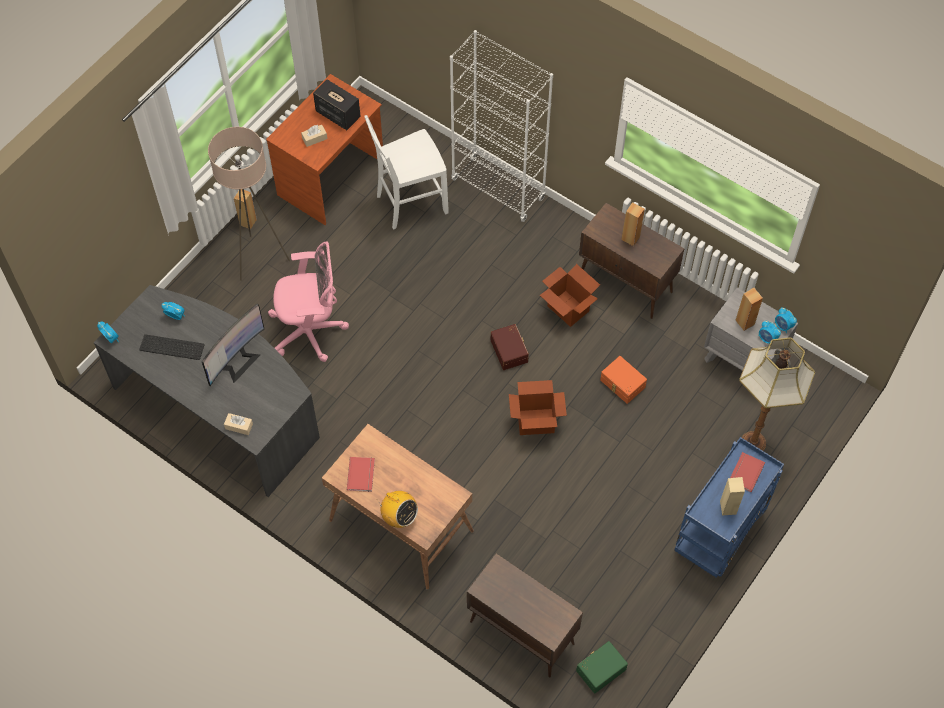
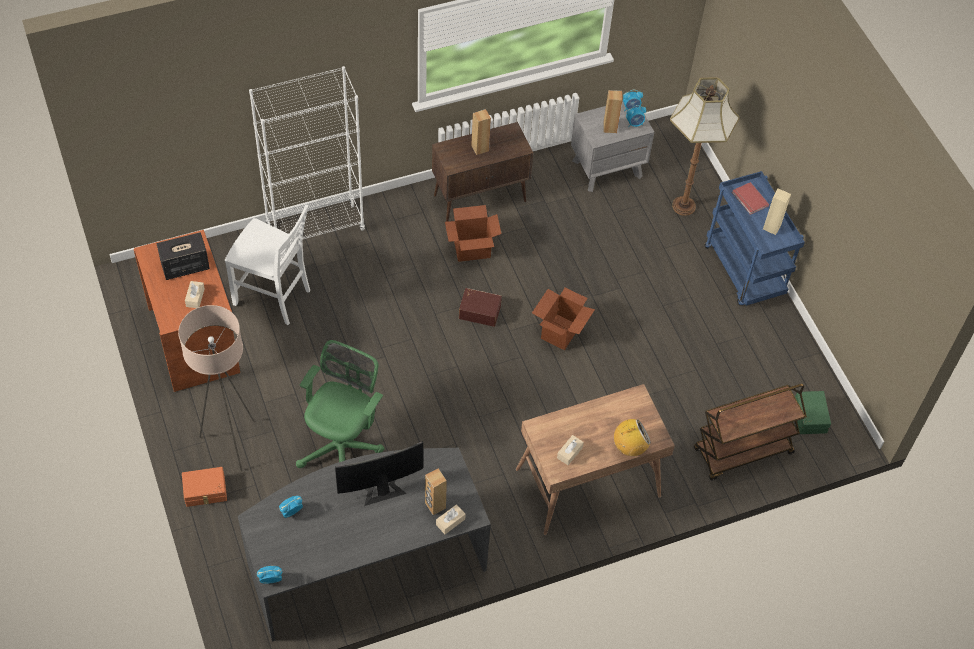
camera: 60 degrees left, 5 degrees down
(171, 348) = (323, 534): keyboard -> none
(237, 361) = (381, 487): monitor -> monitor turned 90 degrees counterclockwise
(248, 222) = (183, 431): brown speaker -> brown speaker (435, 505)
(311, 331) = (342, 444): pink office chair -> green office chair
(362, 474) = (569, 452): red book -> beige tissue box
(410, 203) = (273, 297): white chair -> white chair turned 75 degrees counterclockwise
(521, 632) = (742, 452): brown cabinet -> brown cart
(622, 384) = (570, 255): orange storage box -> orange storage box (205, 492)

